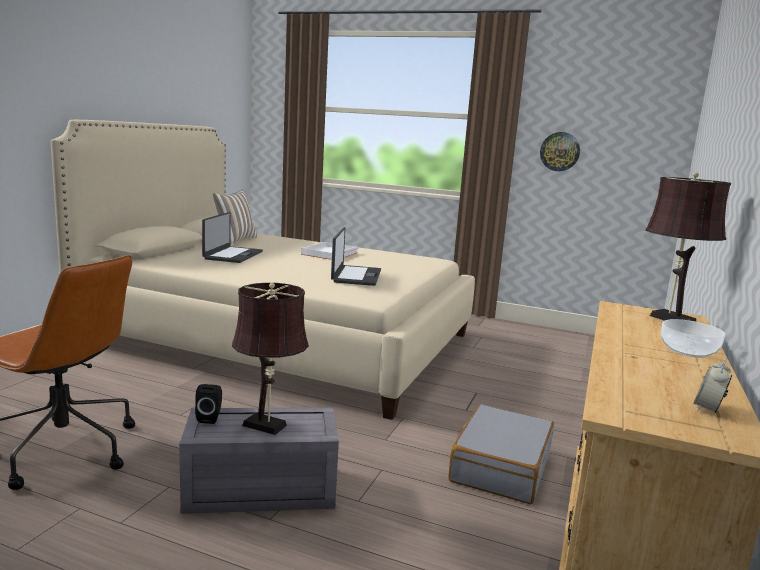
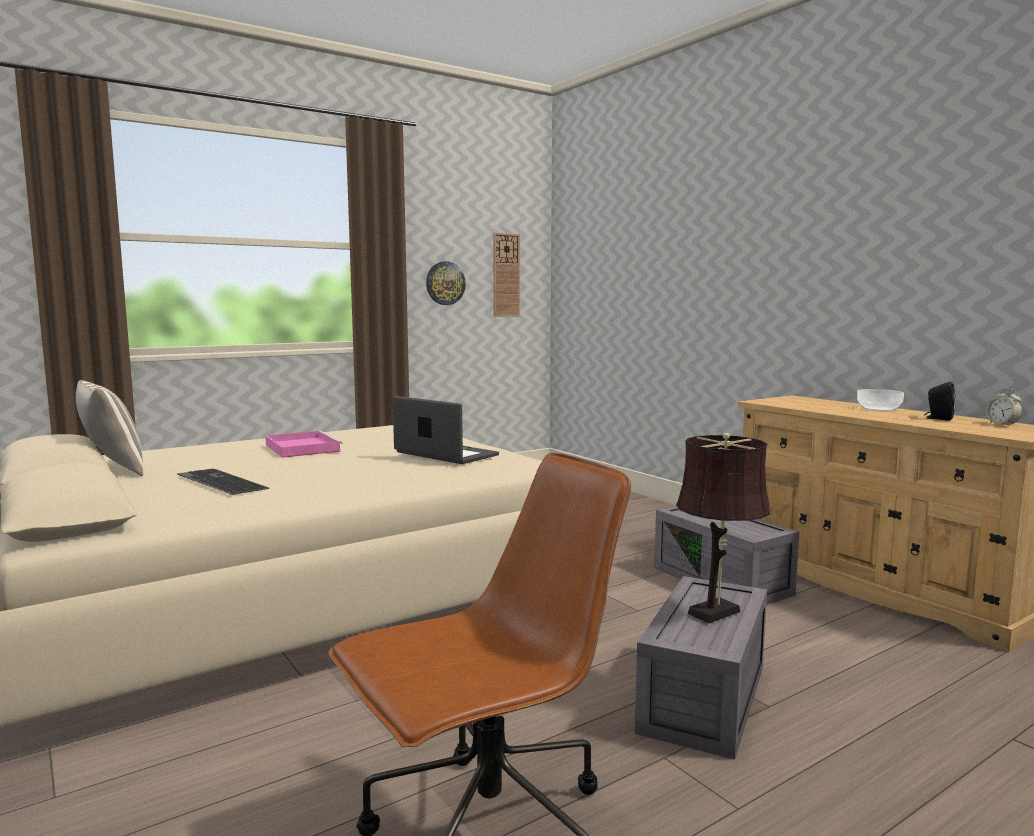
camera: 55 degrees left, 5 degrees down
(210, 418) = (676, 635): black speaker -> black speaker (938, 418)
(232, 255) = (219, 482): laptop -> keyboard
(329, 253) = (301, 448): white tray -> pink tray
(500, 467) = (724, 581): grey suitcase -> grey storage box
(631, 148) = (506, 275): none -> wall clock
(668, 318) = (796, 400): brown table lamp -> none

